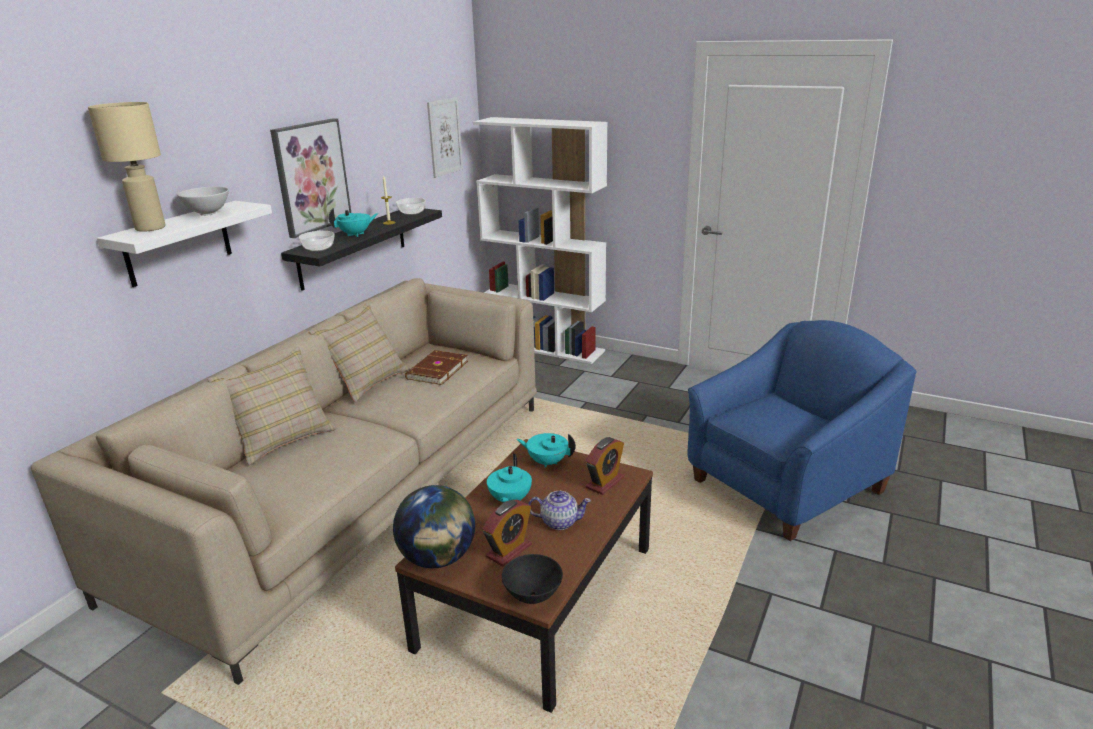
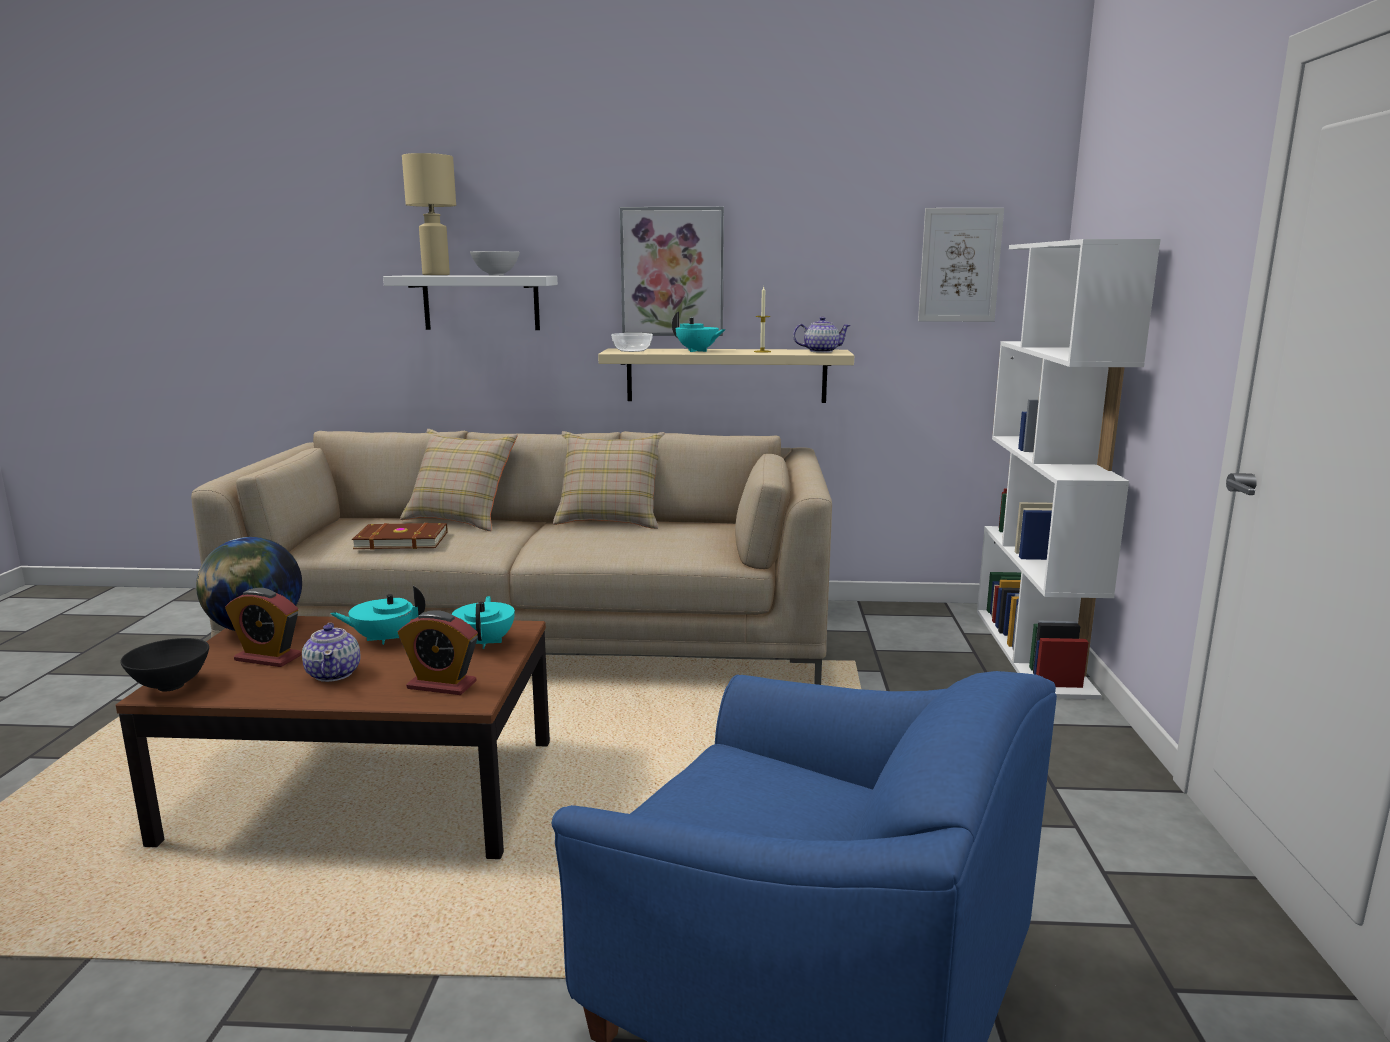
camera: 65 degrees right, 10 degrees down
(353, 247) = (726, 375): black shelf -> beige shelf
(411, 212) = (820, 351): bowl -> teapot
(436, 370) = (666, 537): brown book -> brown book (401, 540)

